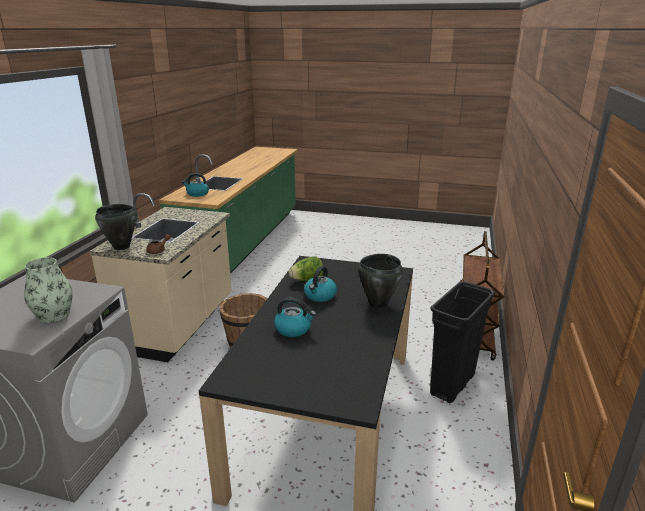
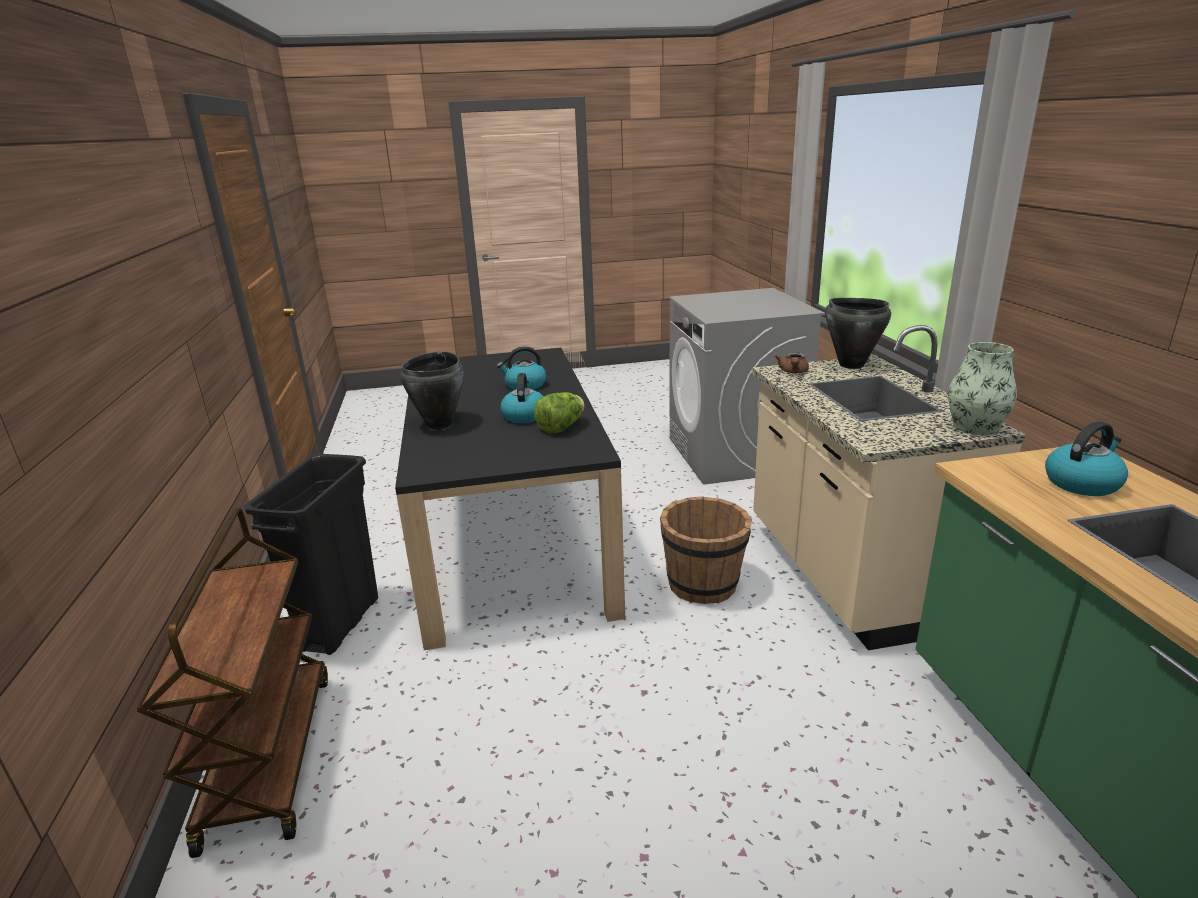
camera: 155 degrees right, 0 degrees up
(54, 315) = (711, 305): vase -> vase (975, 427)

